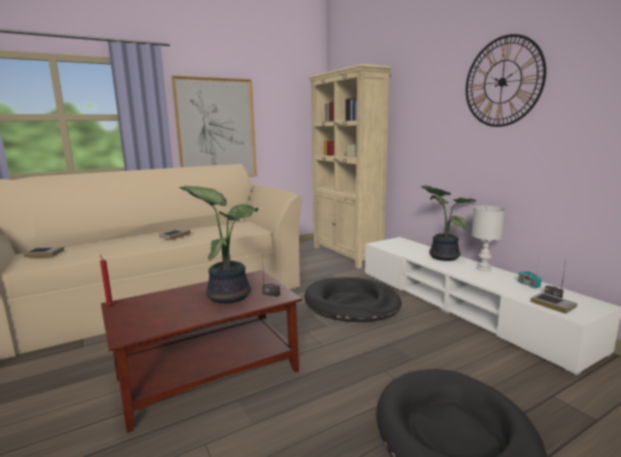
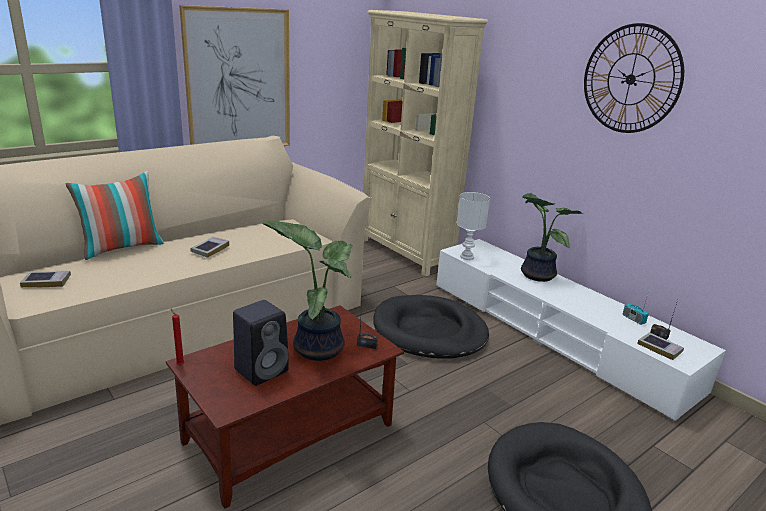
camera: 10 degrees left, 10 degrees up
(113, 237) = (122, 248): none -> pillow
(174, 309) = (262, 369): none -> black speaker
(484, 268) = (584, 294): white table lamp -> white table lamp (467, 257)

